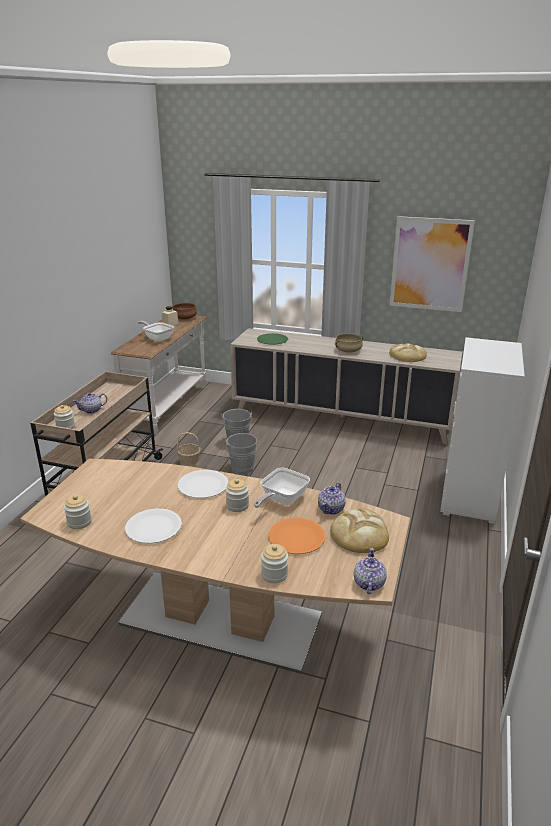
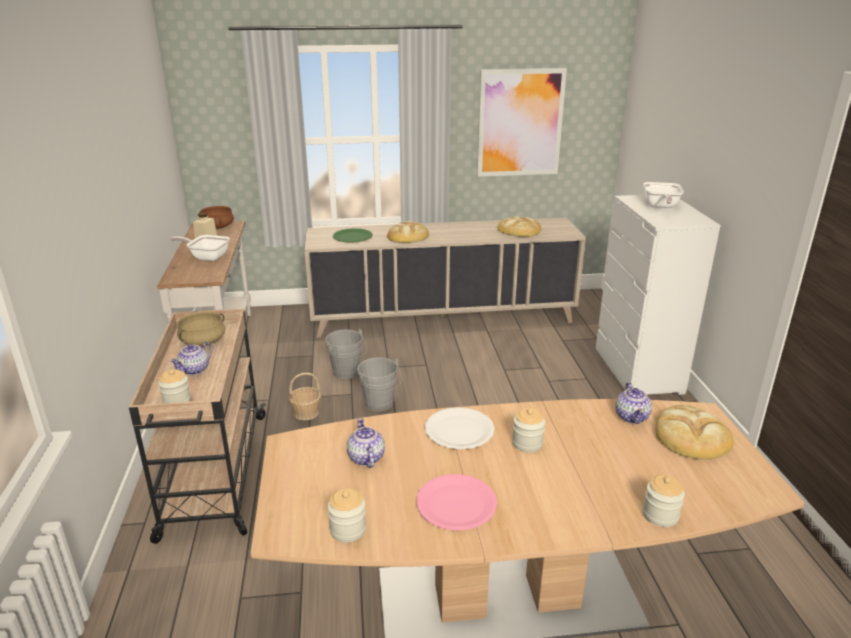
camera: 25 degrees left, 0 degrees up
(153, 527) = (456, 503): white plate -> pink plate
(281, 500) = (568, 422): frying pan -> frying pan (660, 207)
(296, 537) = (633, 461): orange plate -> none
(313, 346) = (408, 236): none -> bread
(348, 351) = (452, 235): beige cooking pot -> beige cooking pot (203, 341)
(368, 583) = (762, 490): teapot -> teapot (366, 458)

